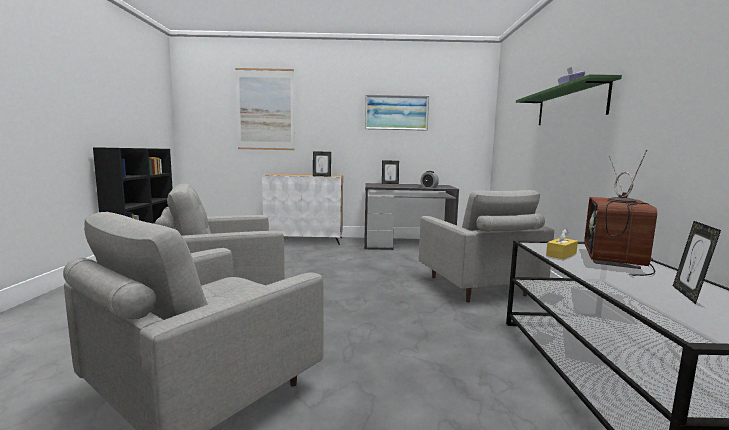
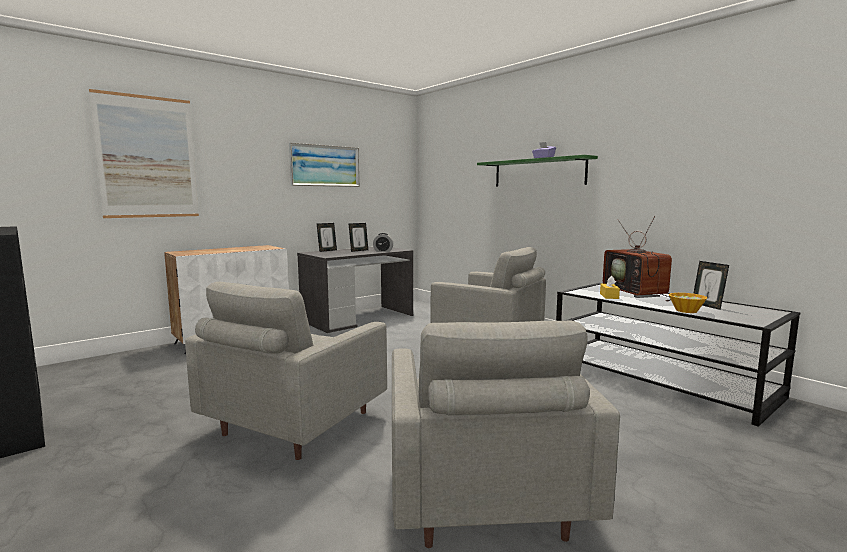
camera: 40 degrees left, 0 degrees up
(321, 176) = (258, 249): picture frame -> picture frame (358, 250)
(618, 290) = (686, 310): none -> bowl

